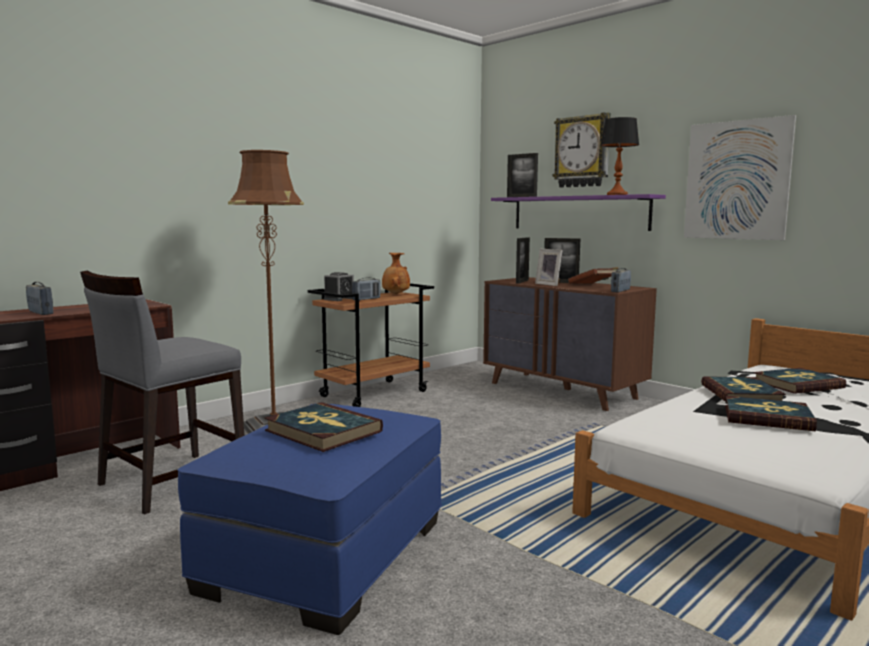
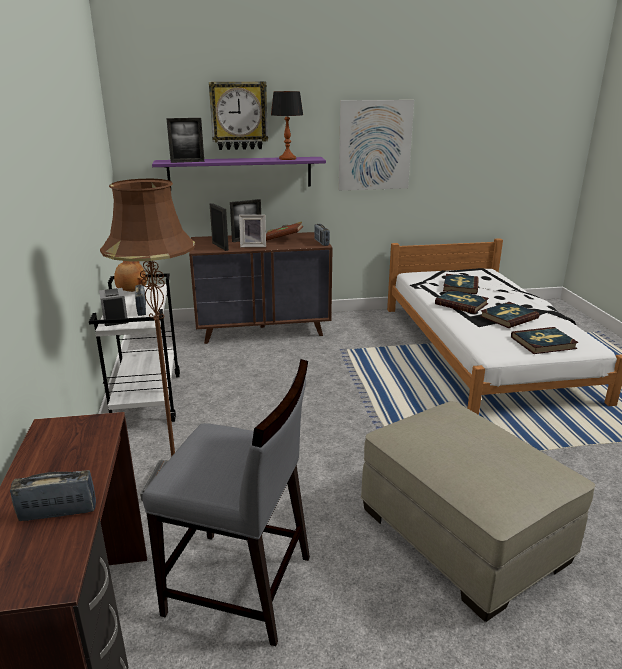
camera: 55 degrees left, 15 degrees up
(171, 482) = (240, 586): grey chair -> grey chair turned 60 degrees counterclockwise
(322, 431) = (490, 451): book -> book (543, 343)
(327, 553) = (460, 533): blue ottoman -> beige ottoman
(374, 393) = (147, 399): brown cart -> white cart

